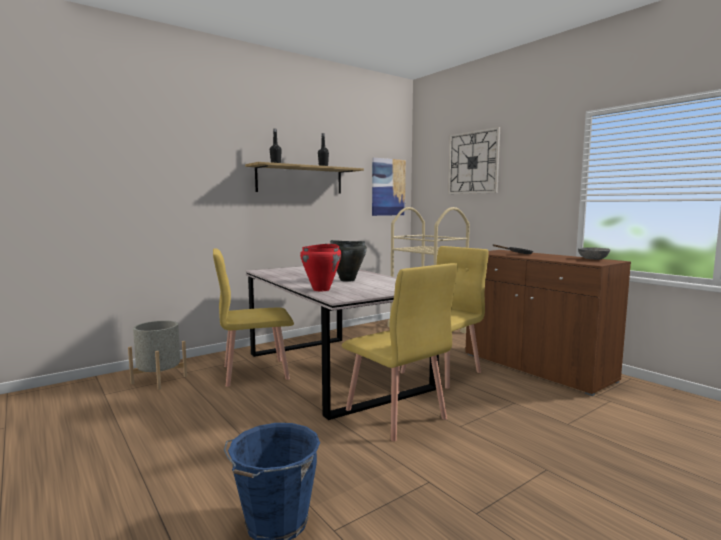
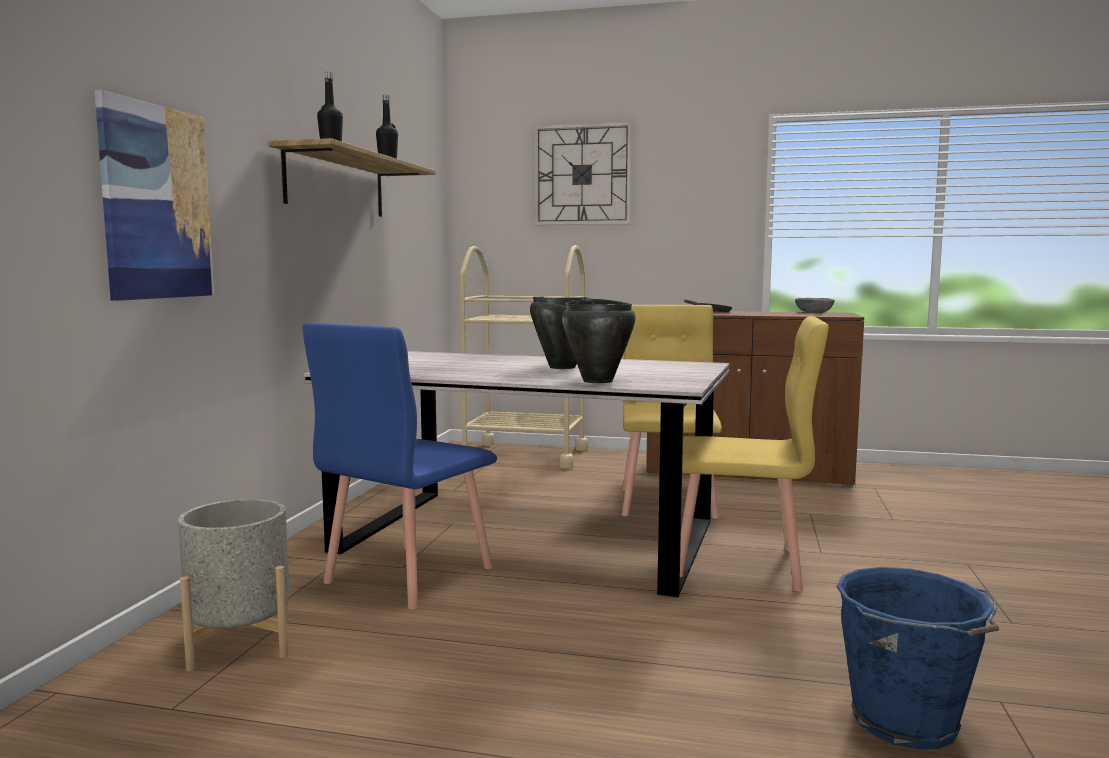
camera: 40 degrees left, 0 degrees up
(254, 372) = (407, 575): yellow chair -> blue chair
(321, 289) = (598, 381): red cooking pot -> black cooking pot
(388, 187) = (426, 209): picture -> picture (156, 203)

